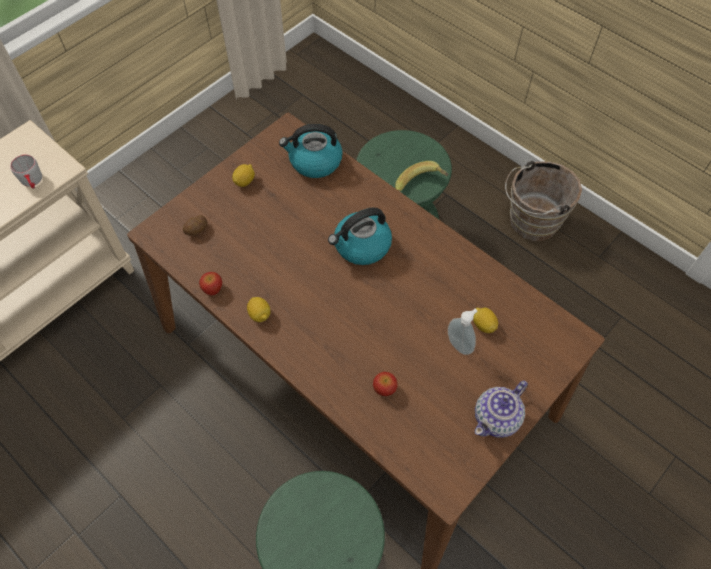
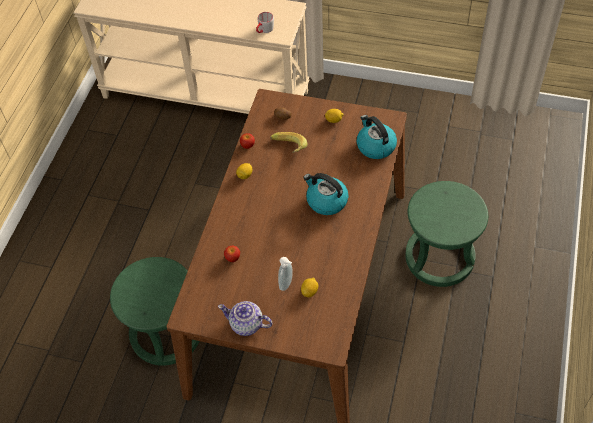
camera: 65 degrees right, 5 degrees down
(421, 186) = (436, 230): banana -> banana (288, 150)
(530, 222) = (511, 346): brown bucket -> none

